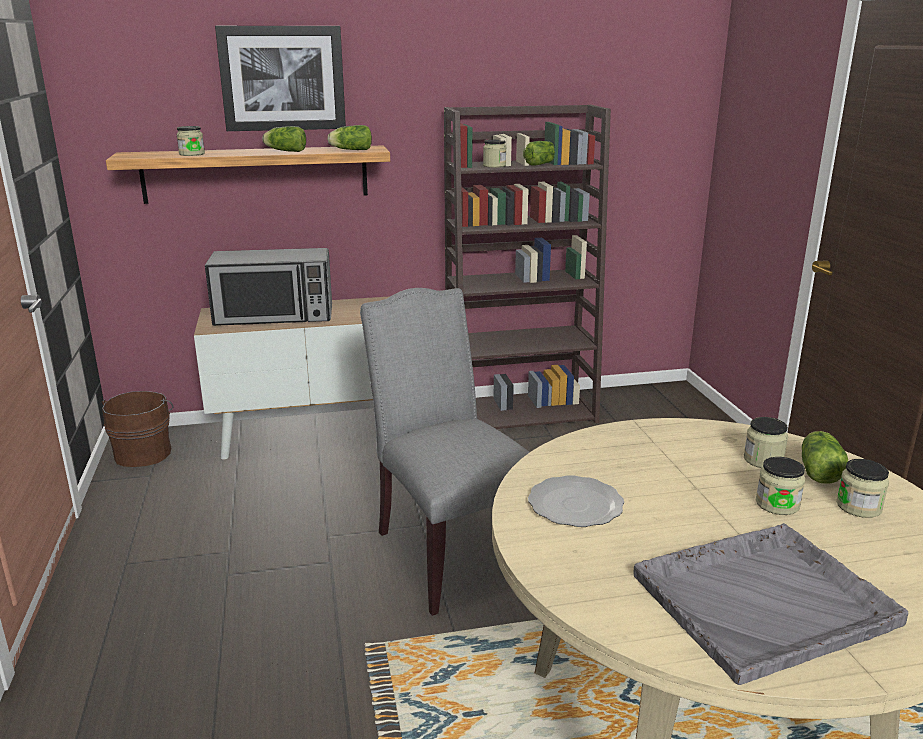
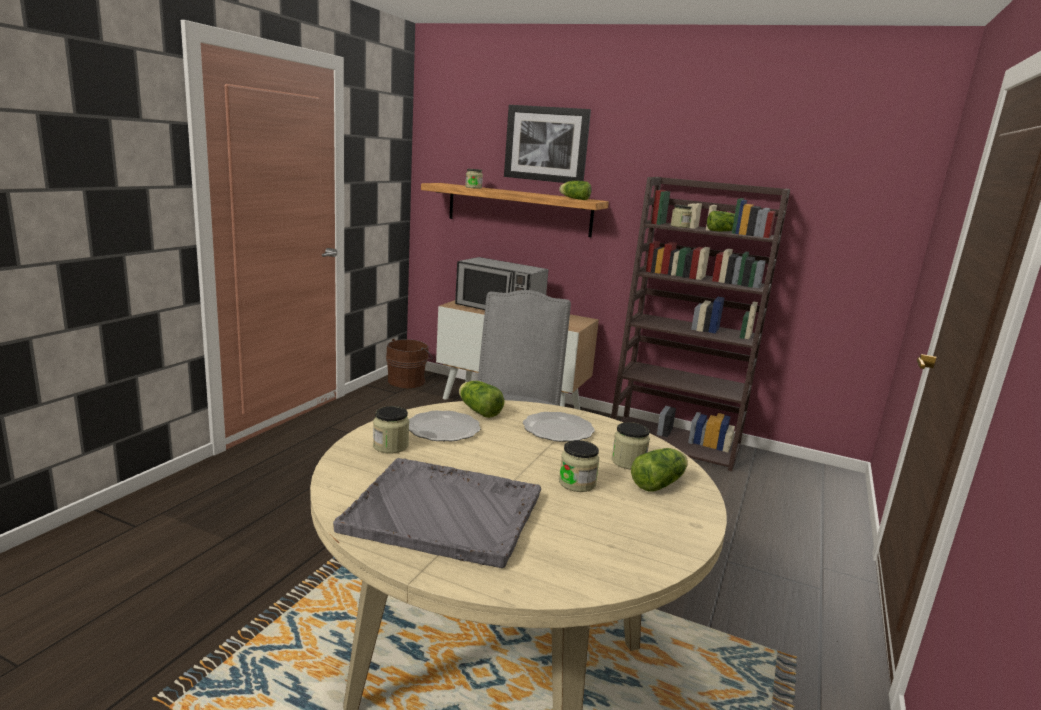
camera: 35 degrees right, 5 degrees down
(284, 151) = (531, 194): lettuce -> lettuce (478, 410)
(658, 453) = (558, 430): none -> plate
(858, 507) = (639, 511): jar -> jar (390, 446)

